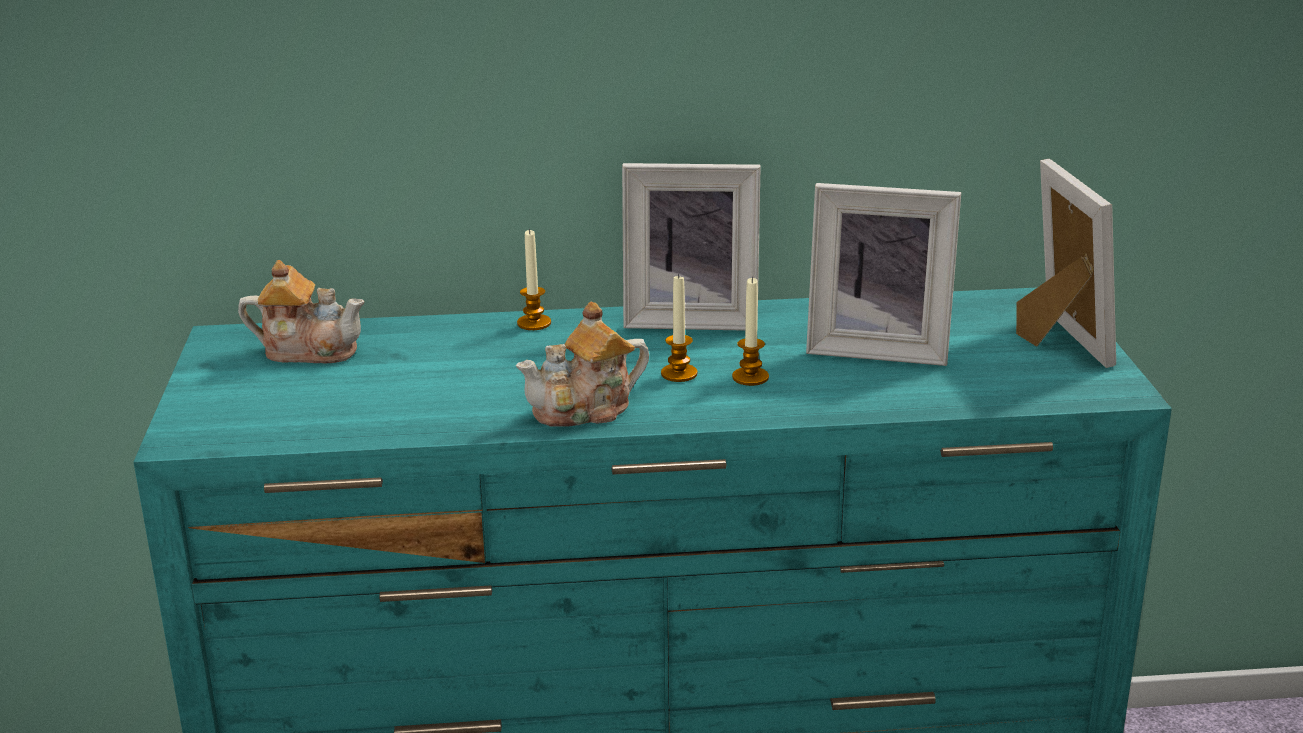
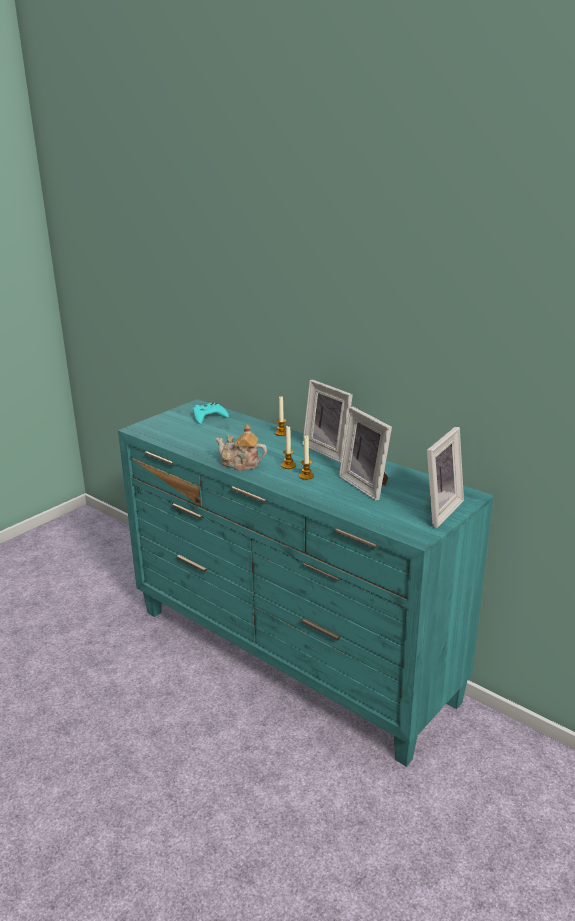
camera: 45 degrees right, 0 degrees up
(308, 350) = (208, 417): teapot -> turquoise game controller

